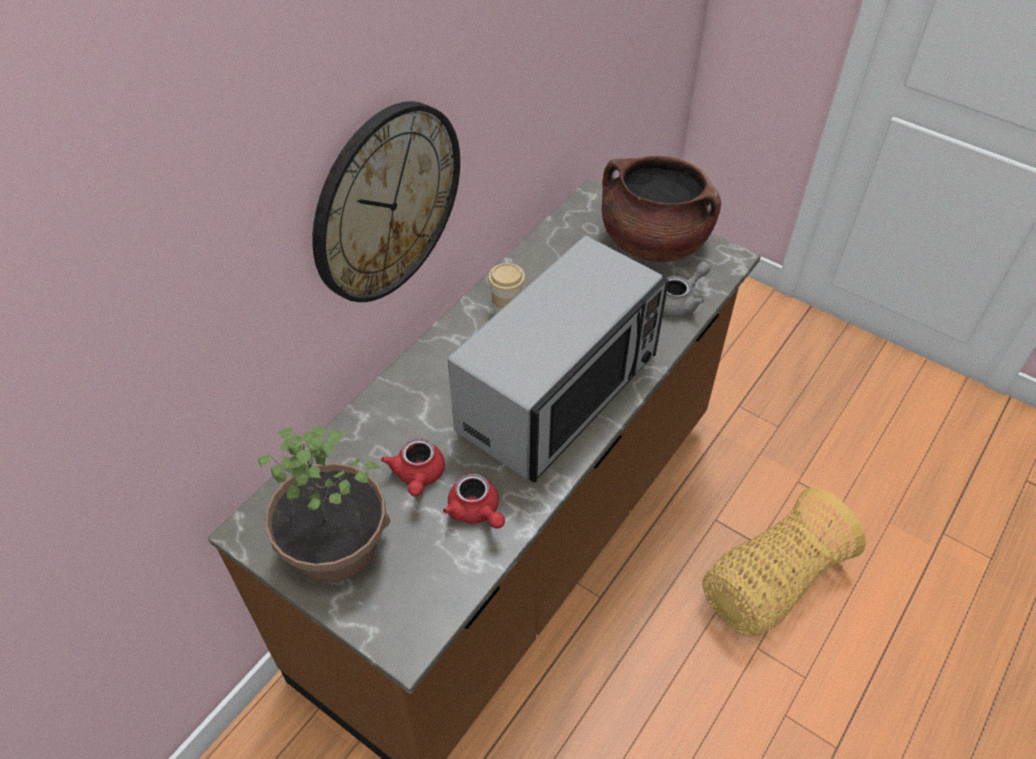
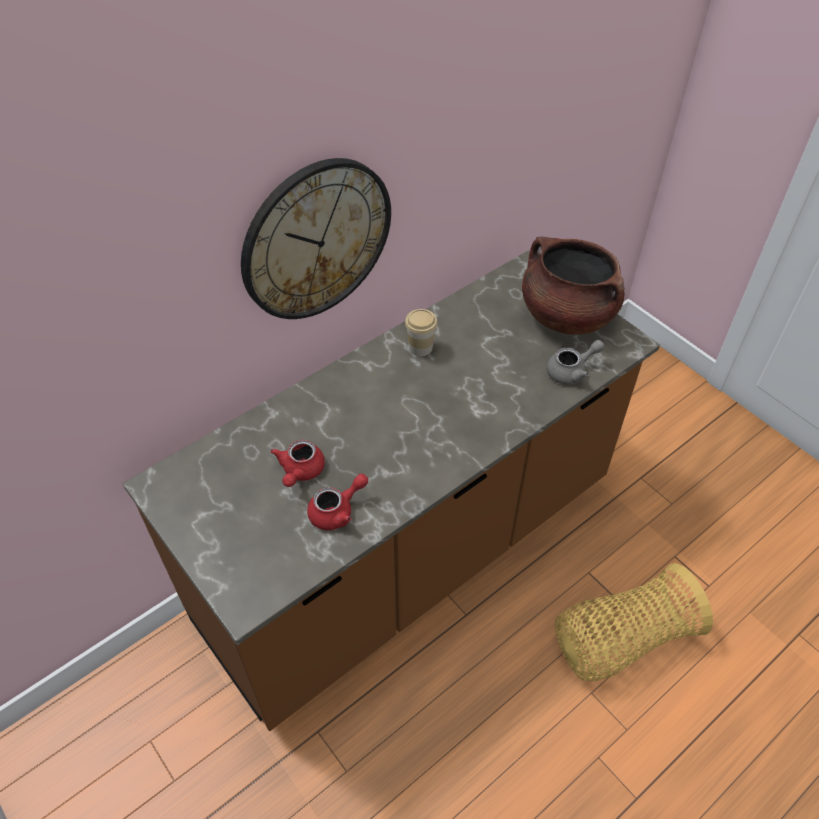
camera: 15 degrees right, 0 degrees up
(335, 547) = (216, 513): potted plant -> none
(476, 512) = (337, 511): red teapot -> red teapot turned 105 degrees counterclockwise
(559, 392) = (440, 427): microwave -> none

